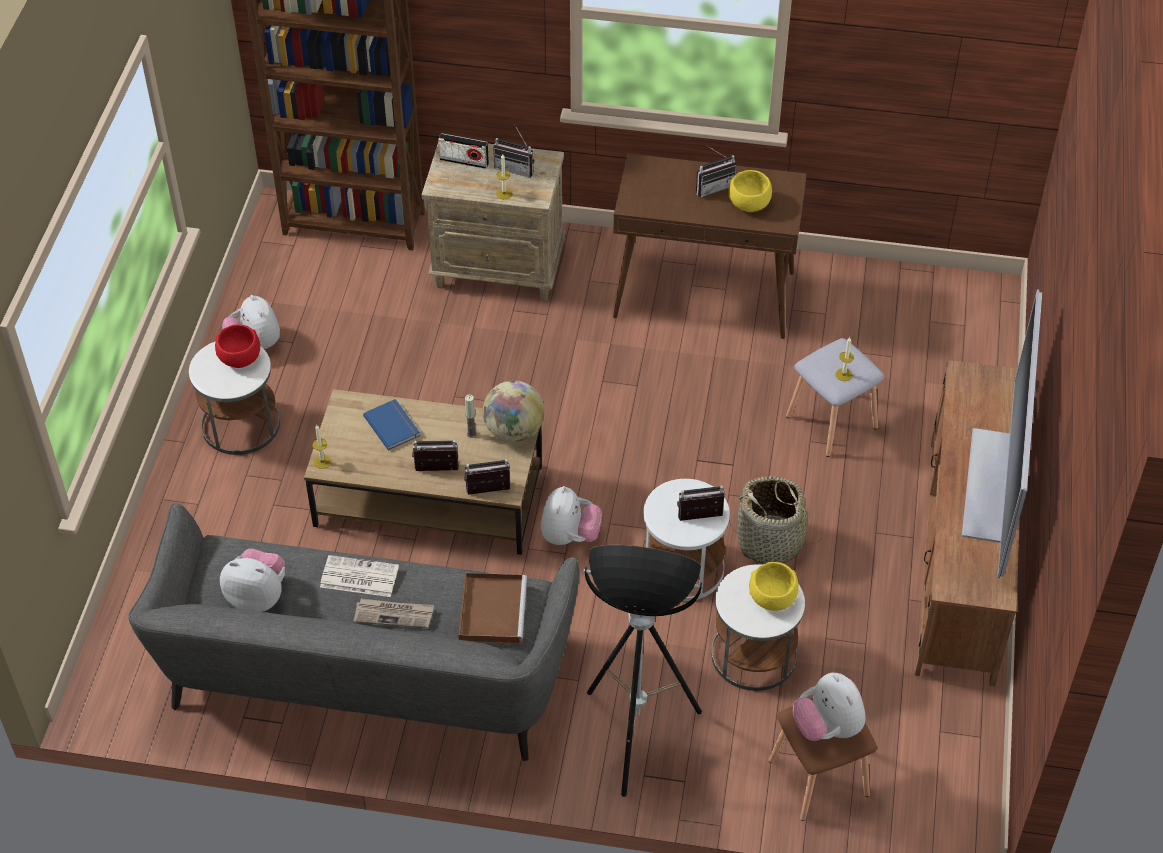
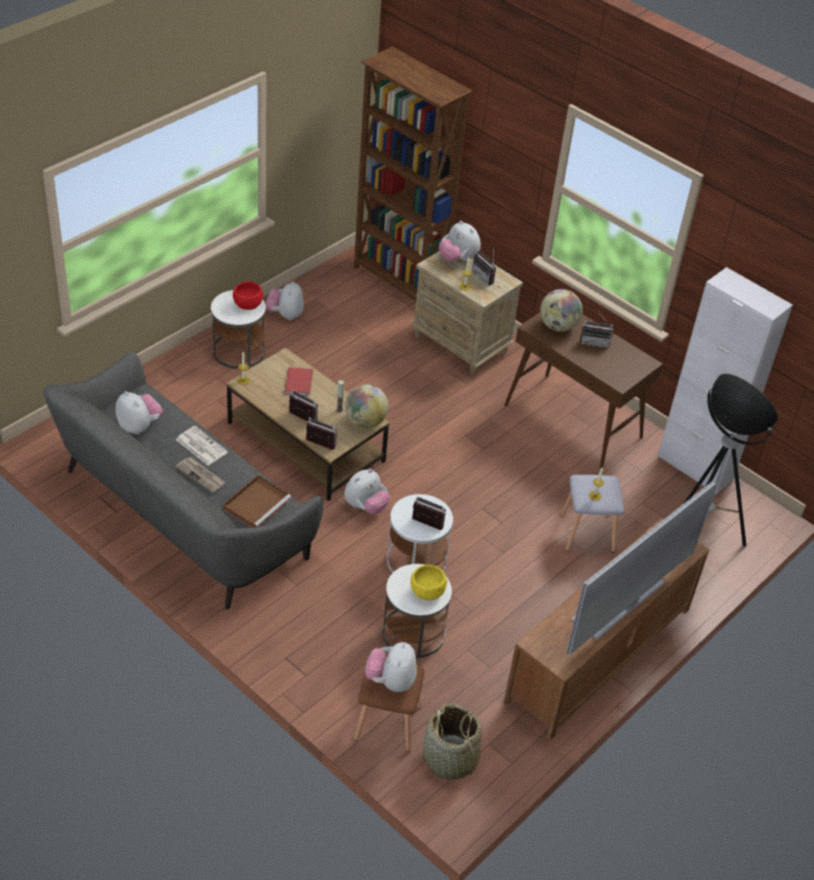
camera: 30 degrees right, 5 degrees down
(393, 425) = (300, 382): blue book -> red book
(464, 161) = (458, 259): radio -> plush toy
(636, 736) = (301, 634): floor lamp -> floor lamp (698, 537)
(657, 188) = (558, 326): none -> globe
(748, 204) = (607, 362): yellow bowl -> none
(771, 542) = (483, 577): basket -> basket (450, 759)
(875, 277) = (695, 467): none -> white cabinet

